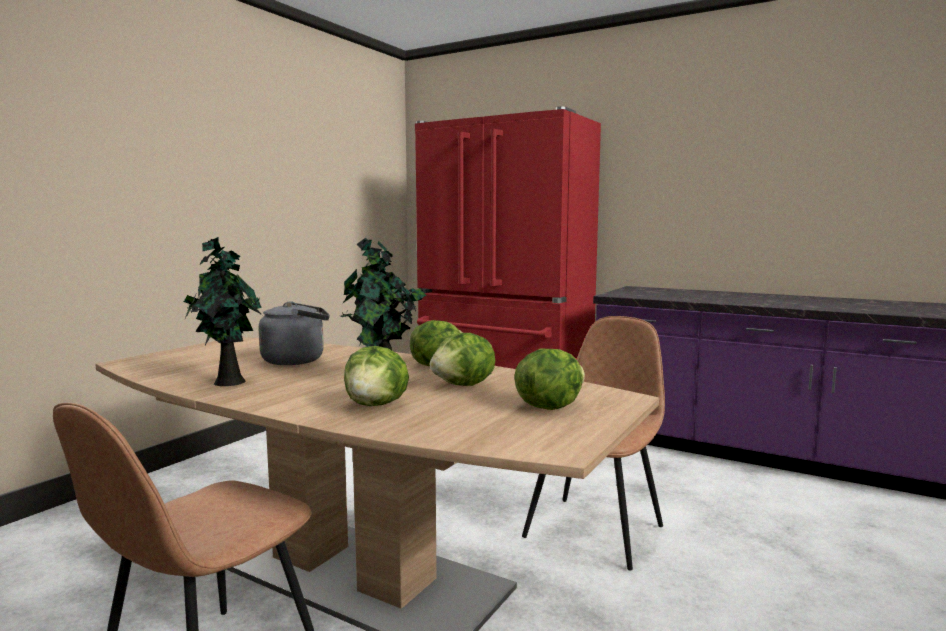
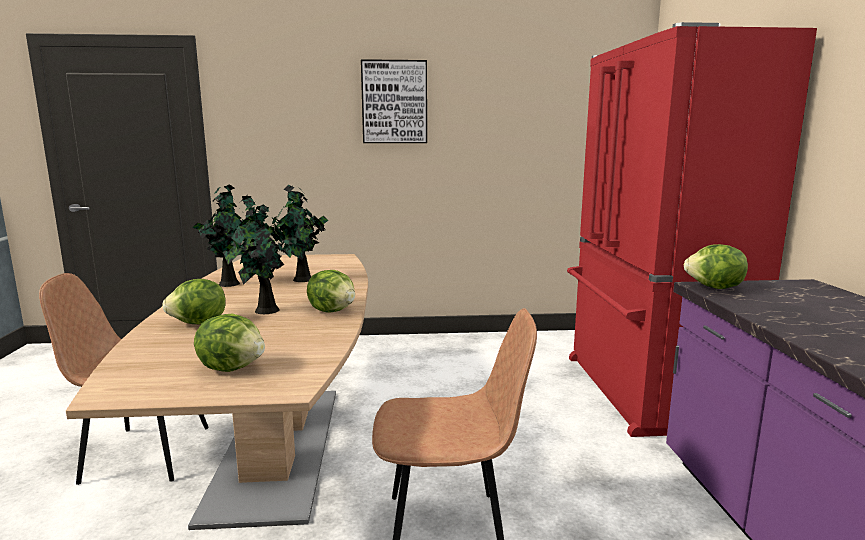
camera: 55 degrees right, 5 degrees up
(203, 146) = (394, 102): none -> picture
(297, 360) = (302, 280): grey kettle -> potted plant
(464, 385) = (276, 331): lettuce -> lettuce (714, 288)

